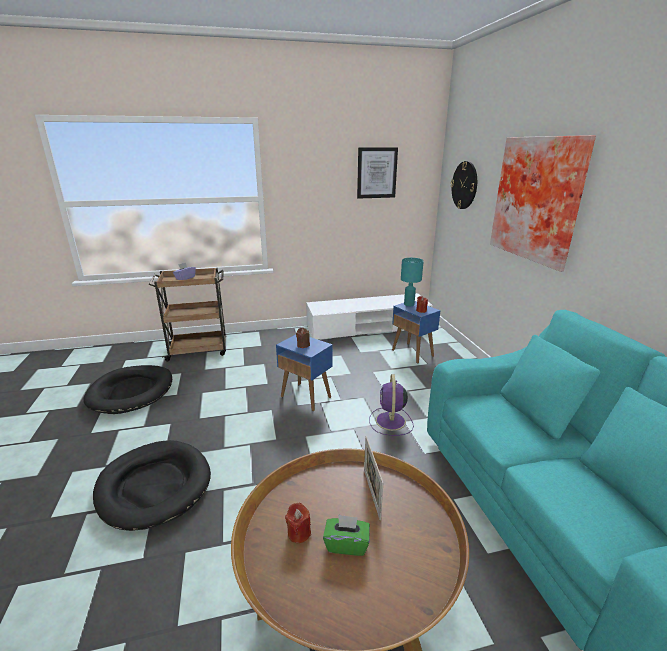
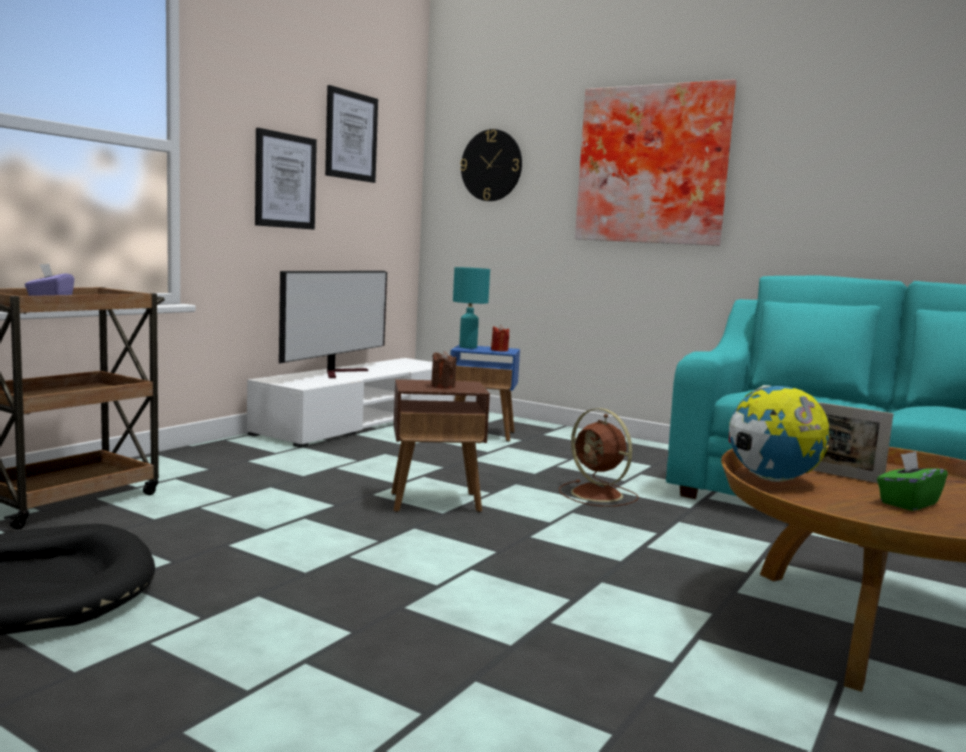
camera: 45 degrees left, 15 degrees down
(154, 486) = (427, 666): black dog bed -> none
(299, 533) = (861, 512): red candle -> none
(306, 397) = (436, 502): blue side table -> brown side table
(321, 481) = (771, 480): none -> globe
(329, 205) = (285, 181): none -> picture
(356, 303) = (340, 372): none -> television
(390, 422) = (598, 495): purple fan -> brown fan

